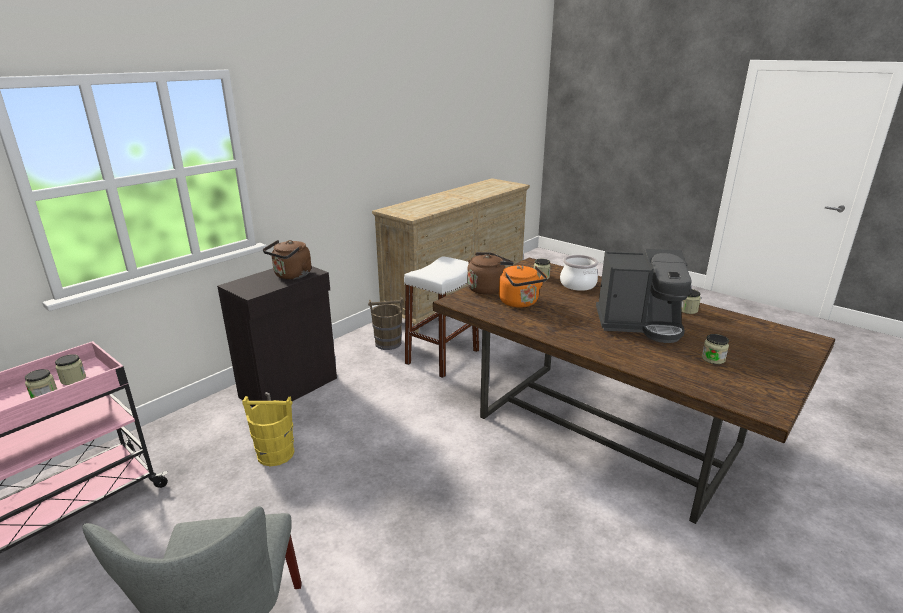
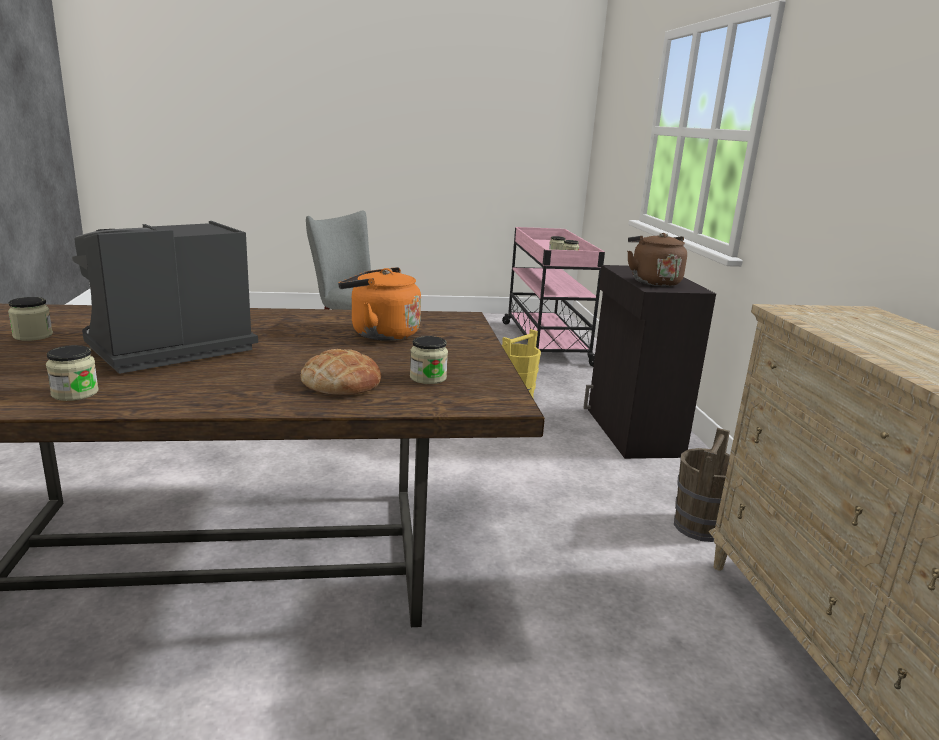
camera: 130 degrees right, 5 degrees down
(442, 357) = (596, 549): white stool -> none
(487, 288) = (462, 339): brown kettle -> none
(577, 285) = (341, 382): cooking pot -> bread

